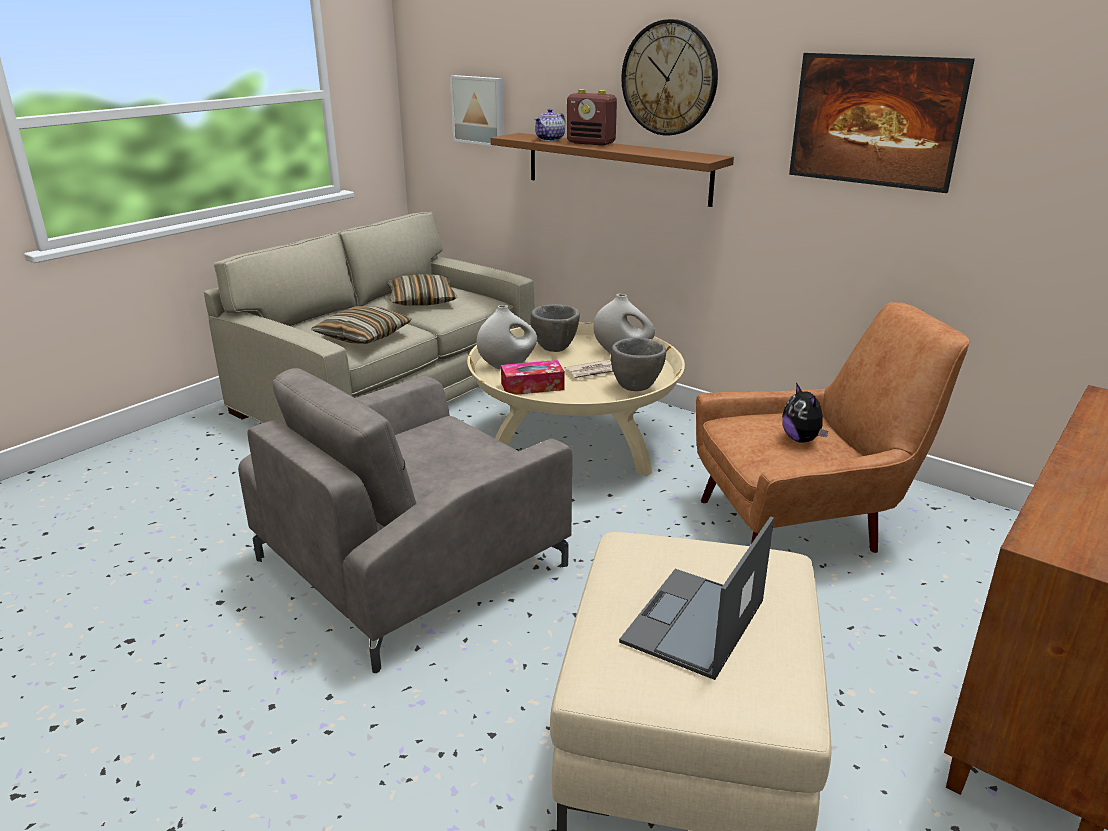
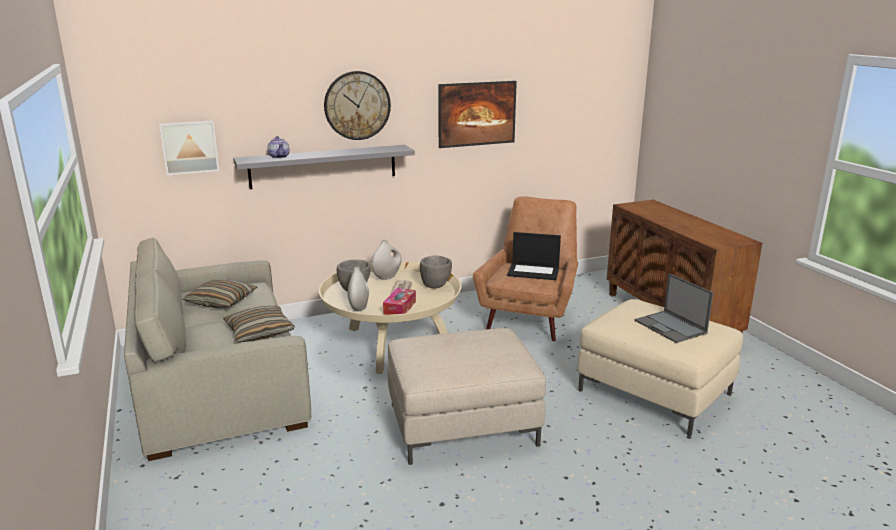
camera: 60 degrees left, 5 degrees down
(413, 561) = (462, 424): grey armchair -> beige ottoman
(591, 143) = (312, 153): radio -> none
(616, 168) = (323, 166): brown shelf -> grey shelf
(802, 439) = (534, 271): plush toy -> laptop

